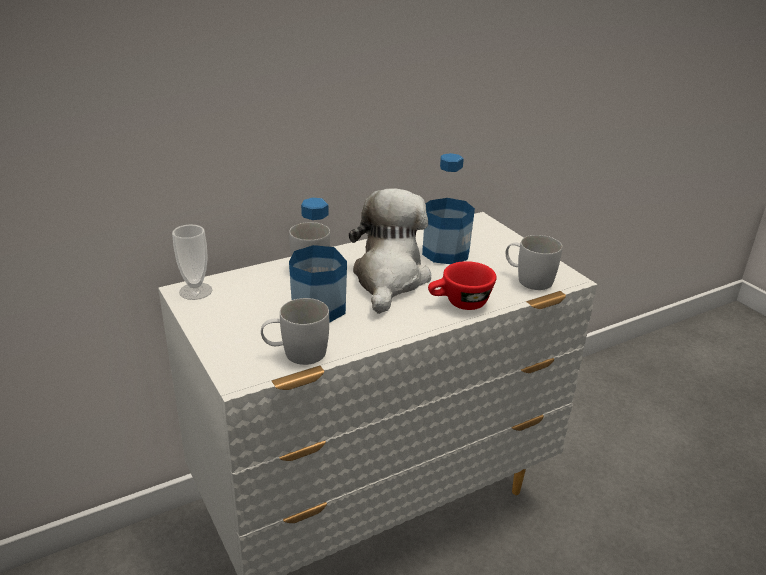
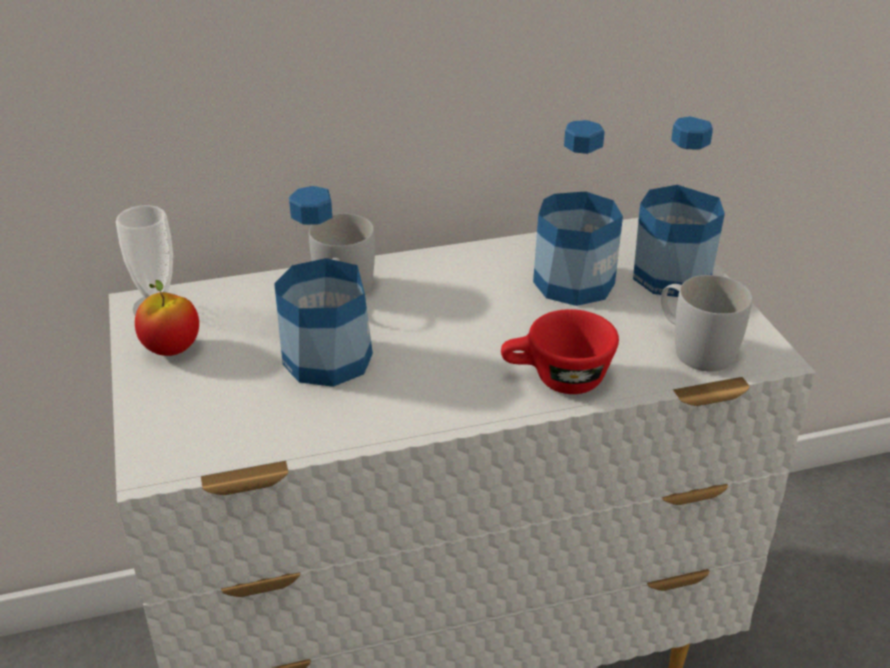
camera: 15 degrees right, 5 degrees up
(217, 314) = (171, 349): none -> apple
(296, 353) = (257, 435): white mug -> none
(389, 279) = (460, 321): plush toy -> none
(499, 243) = (672, 275): none -> bottle

